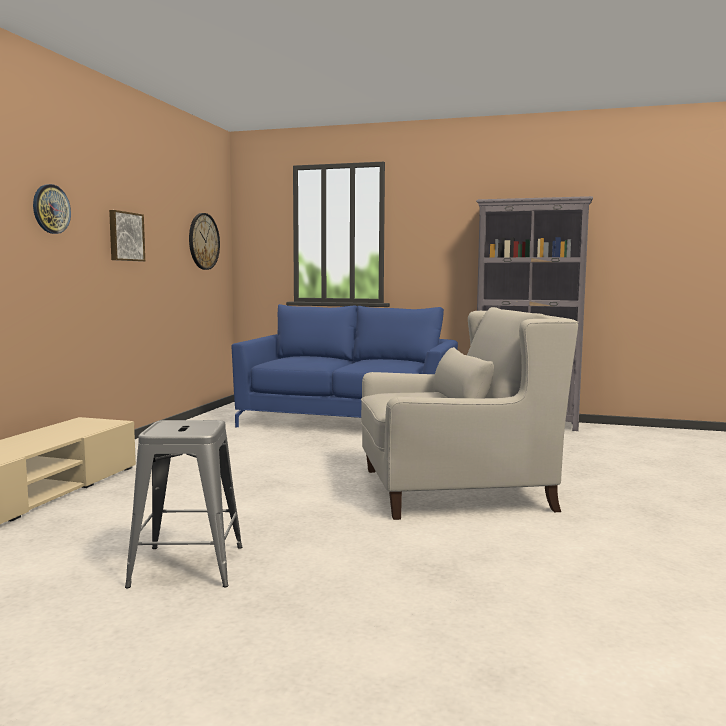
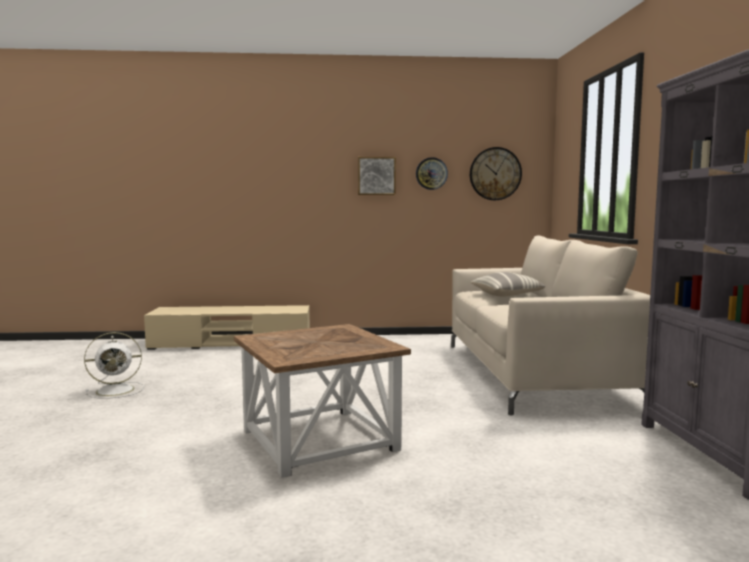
camera: 70 degrees right, 0 degrees up
(51, 209) = (296, 162): wall clock -> wall clock (431, 173)
(188, 566) = (117, 390): grey stool -> white fan
(314, 359) = (508, 295): none -> pillow
(348, 422) = (533, 373): blue sofa -> beige sofa
(454, 490) = (318, 441): white armchair -> brown side table

